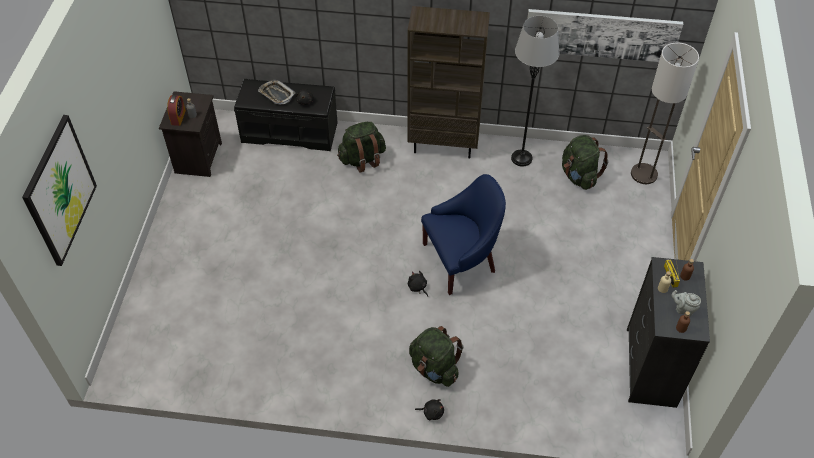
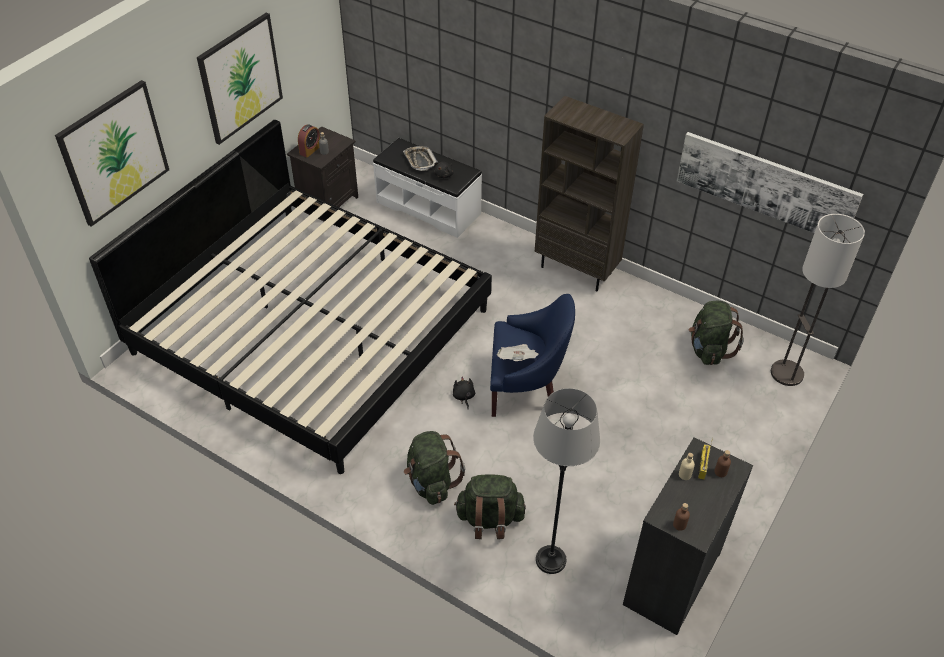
camera: 25 degrees right, 5 degrees down
(119, 77) = (240, 78): none -> picture
(256, 279) = (311, 330): none -> bed
(289, 132) = (428, 207): black bench -> white bench
(362, 159) = (484, 256): green backpack -> green backpack (489, 519)
(432, 412) = (401, 524): black plush toy -> none
(460, 242) = (517, 360): none -> newspaper
(521, 158) = (653, 310): grey floor lamp -> grey floor lamp (551, 560)
(683, 309) = (695, 506): grey teapot -> none

